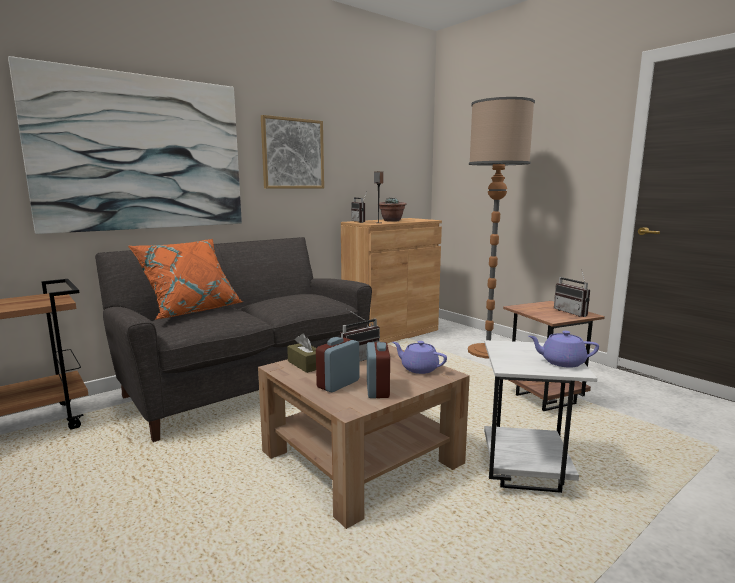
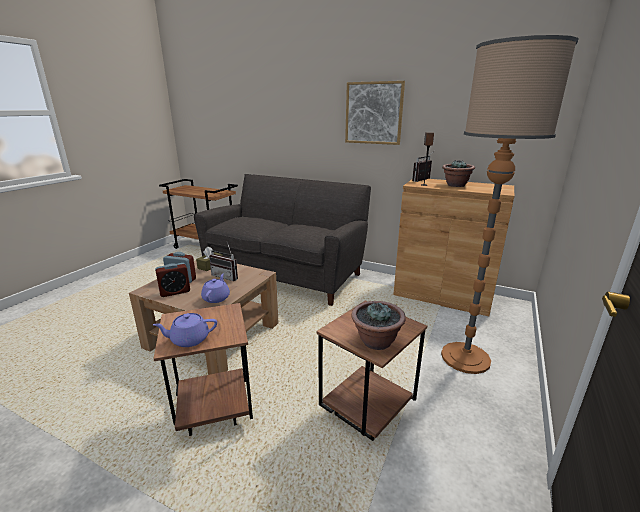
camera: 65 degrees right, 10 degrees up
(142, 153) = (272, 117): picture -> none
(191, 310) = (255, 217): orange pillow -> none
(527, 474) = (214, 414): white side table -> brown side table
(561, 362) = (189, 339): purple teapot -> purple teapot turned 90 degrees counterclockwise
(573, 312) = (376, 342): radio -> potted plant

